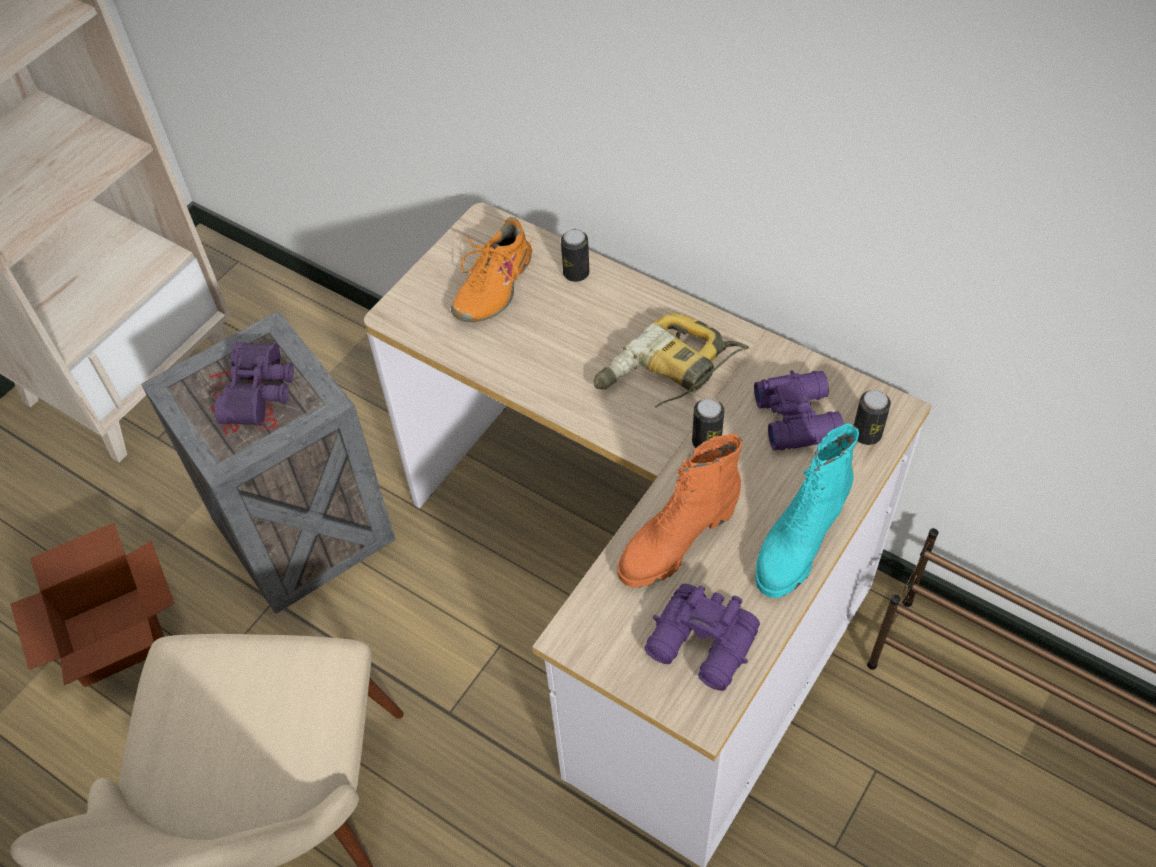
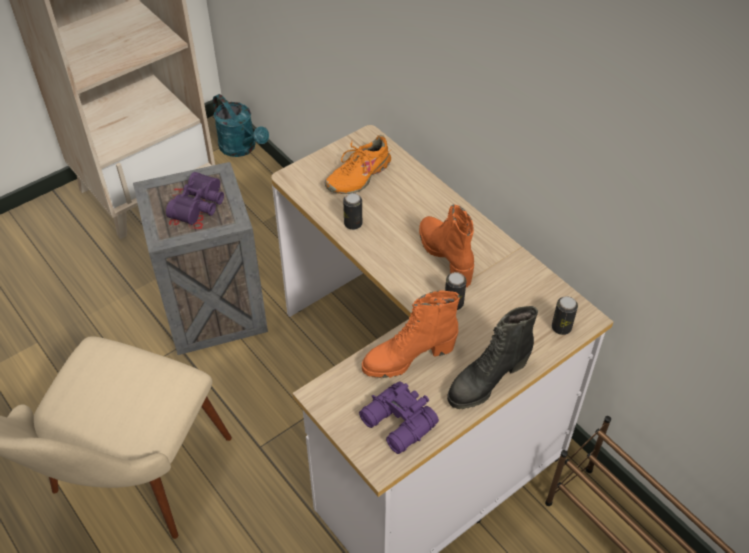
camera: 15 degrees right, 5 degrees down
(116, 631) = (80, 337): cardboard box -> none
(251, 273) = (242, 148): none -> turquoise watering can
(576, 273) = (413, 181): can -> can (353, 224)
(668, 374) = (446, 256): power drill -> orange boot
(798, 417) = (520, 304): purple binoculars -> none
(798, 543) = (487, 381): turquoise boot -> black boot

